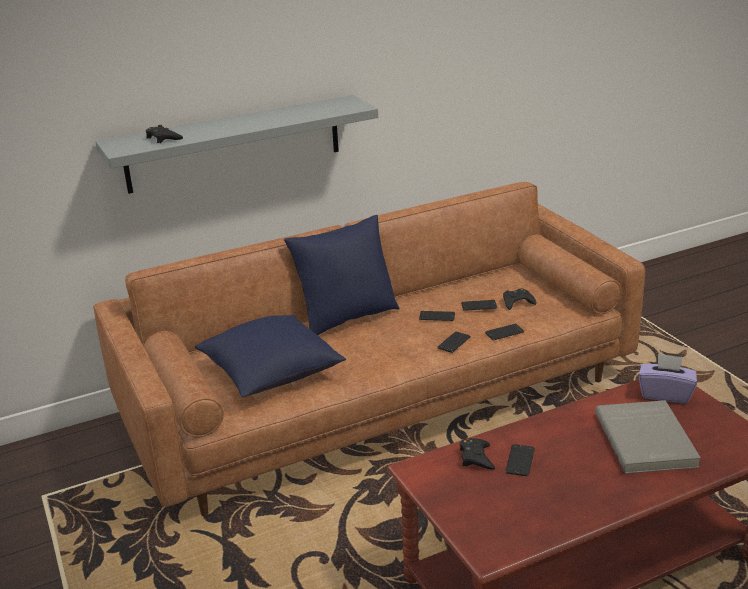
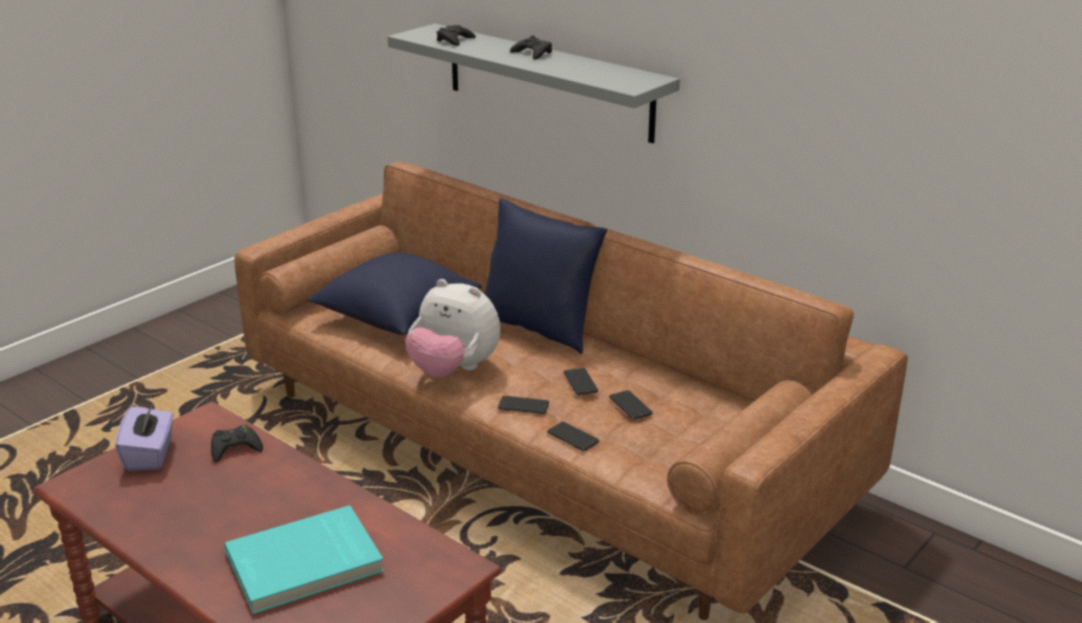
camera: 65 degrees right, 0 degrees up
(381, 362) = (453, 370): none -> plush toy
(517, 302) = (662, 432): black game controller -> black game controller (533, 53)
(520, 460) = (236, 477): phone -> none
(647, 440) = (305, 564): grey book -> turquoise book
(665, 394) = (425, 568): purple tissue box -> purple tissue box (150, 455)

